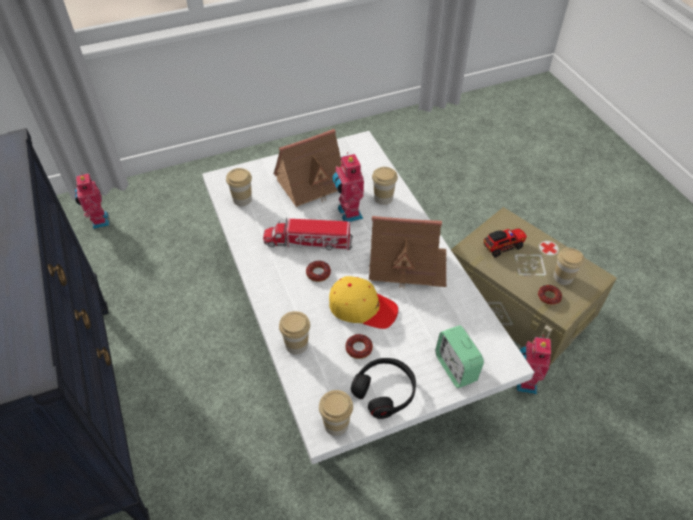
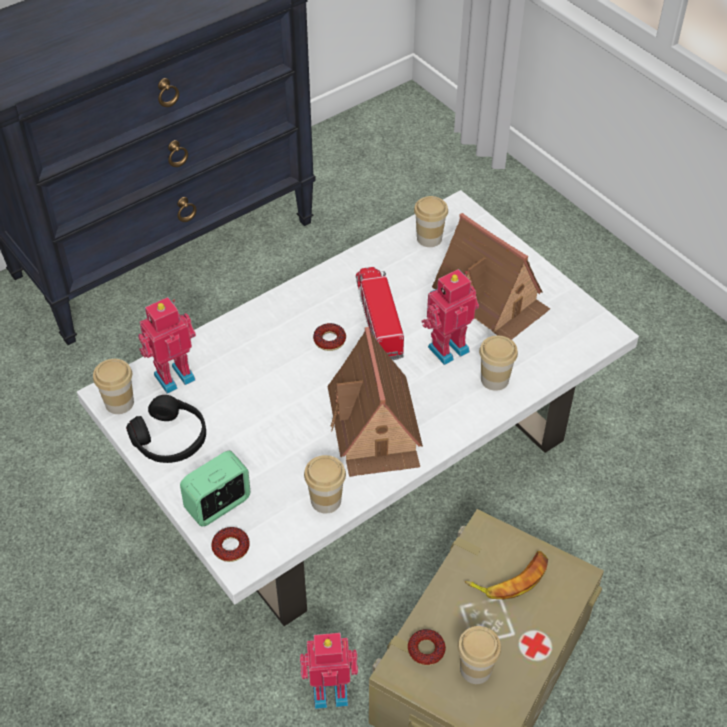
camera: 75 degrees right, 0 degrees up
(98, 221) = (436, 168): toy robot -> toy robot (173, 375)
(296, 344) = (216, 345): cup -> cup (326, 500)
(358, 348) = (224, 403): donut -> donut (231, 547)
(362, 308) = (287, 394): yellow cap -> none
(503, 246) = (511, 578): toy truck -> banana

